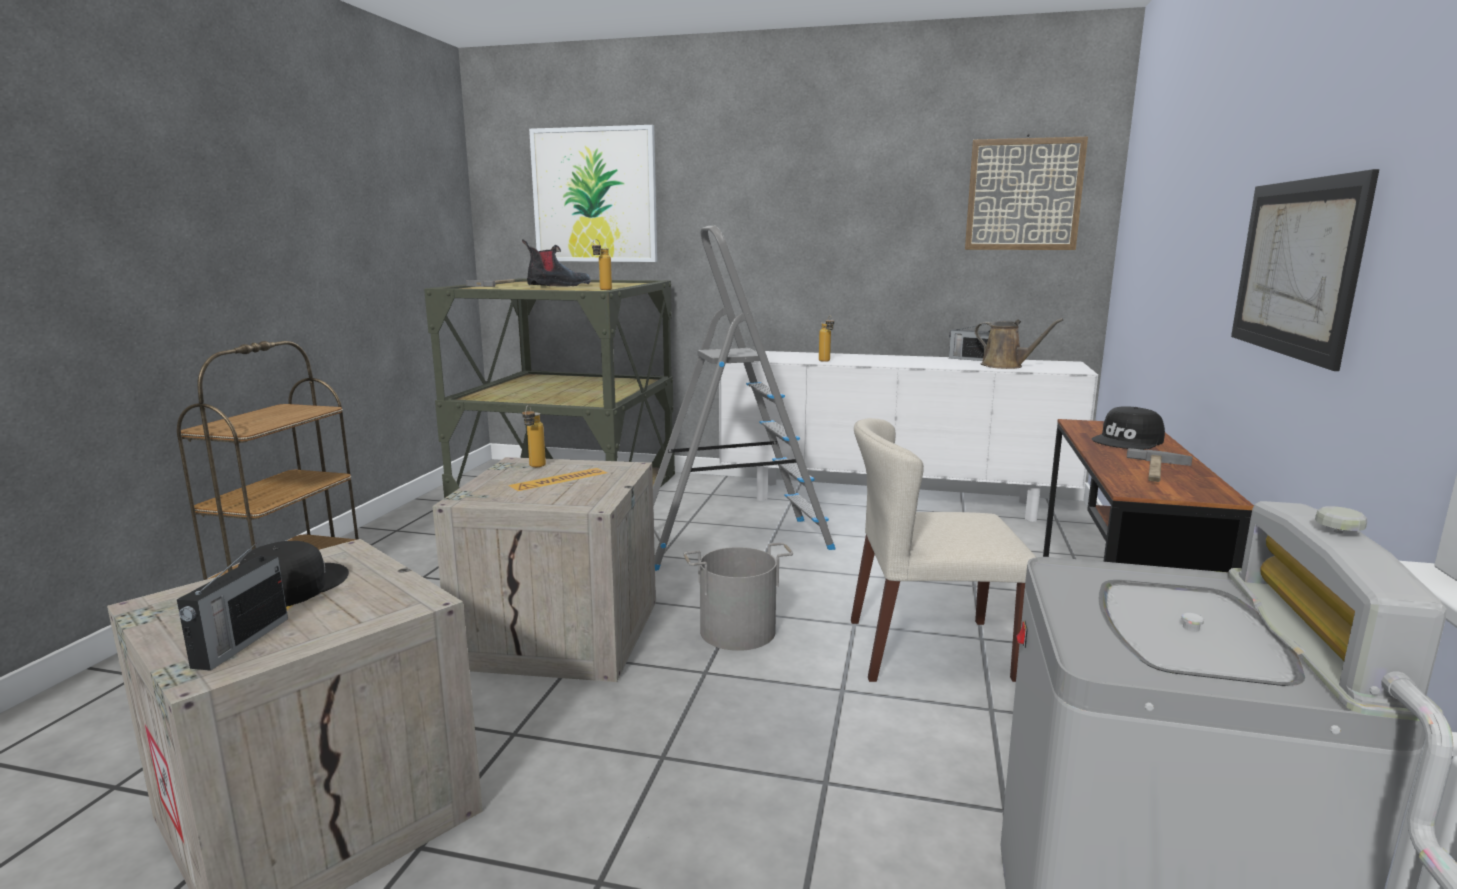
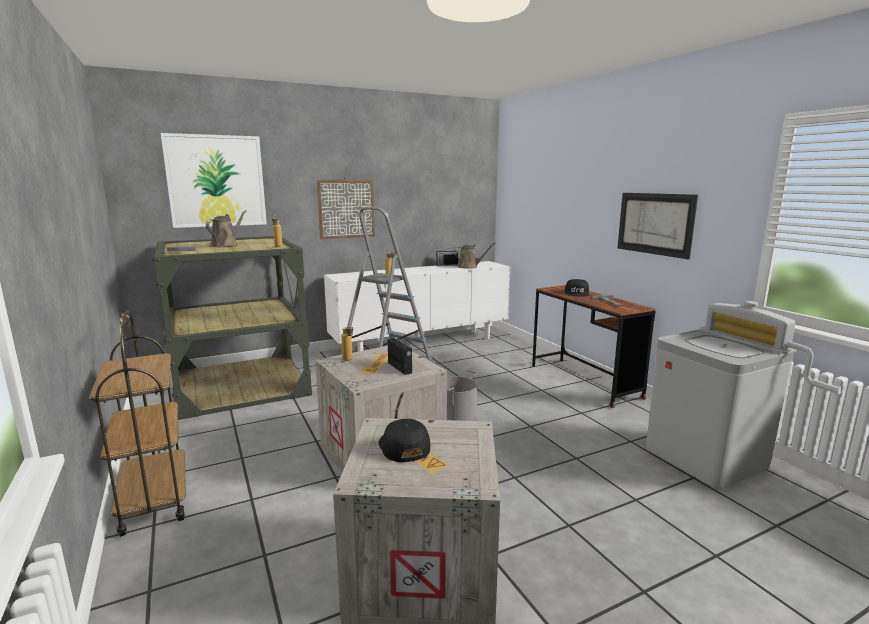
camera: 40 degrees left, 0 degrees up
(239, 643) = (455, 472): radio -> radio (400, 368)
(559, 286) = (226, 245): boot -> brown watering can
(928, 649) = (532, 400): beige chair -> none
(1024, 193) = (460, 182): picture -> picture (346, 208)

